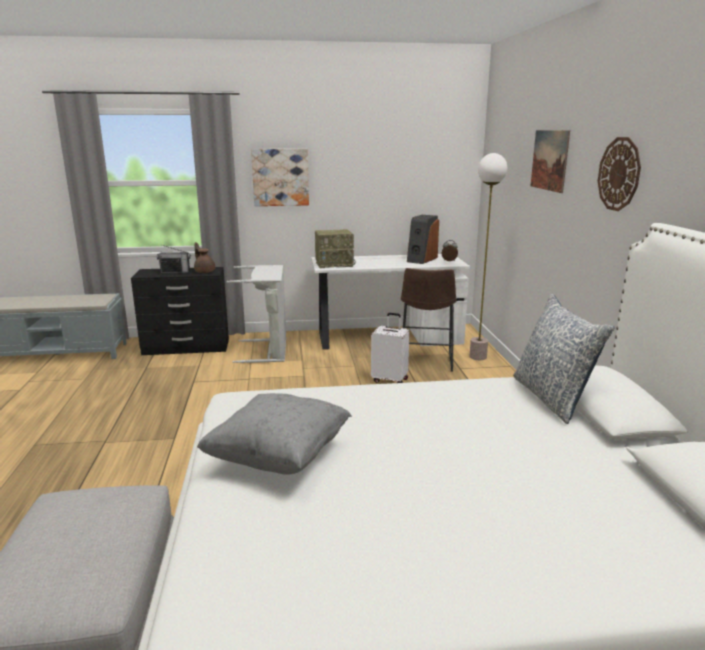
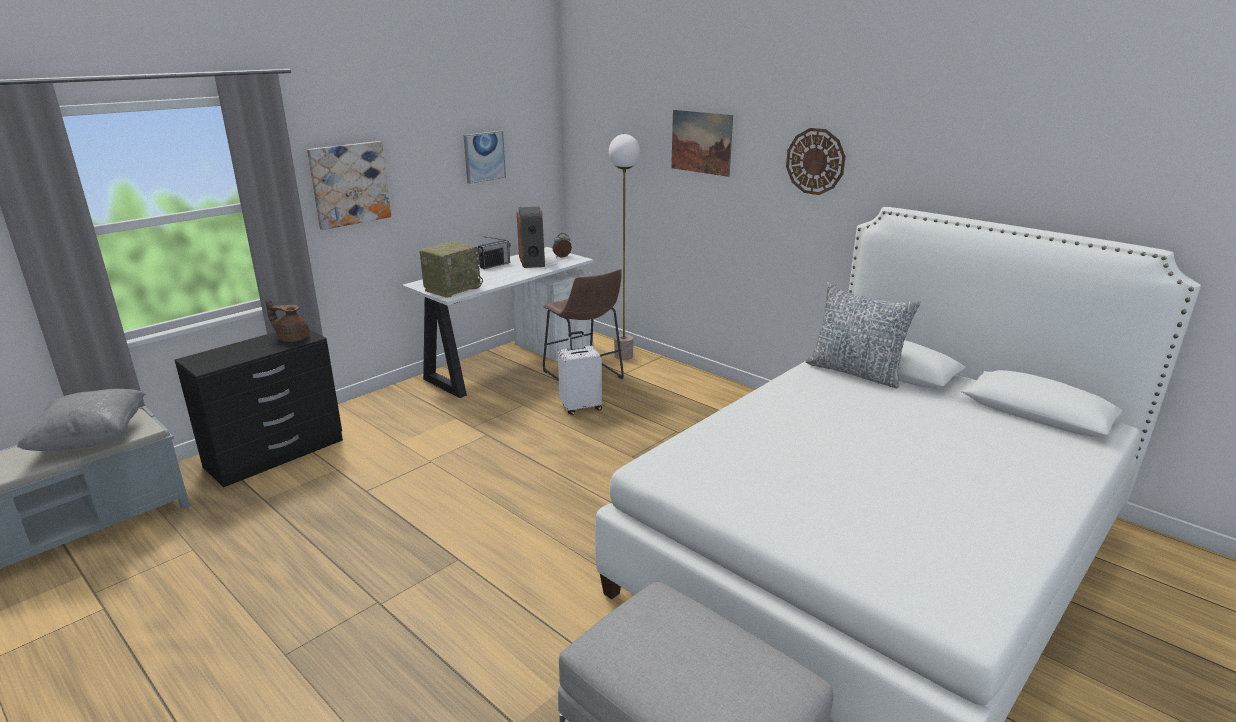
camera: 40 degrees left, 5 degrees up
(175, 272) = (249, 349): radio -> radio (494, 265)
(269, 351) = (399, 421): grey laundry basket -> none
(278, 458) = (789, 497): grey pillow -> grey pillow (92, 440)
(399, 170) = (484, 156): none -> picture

